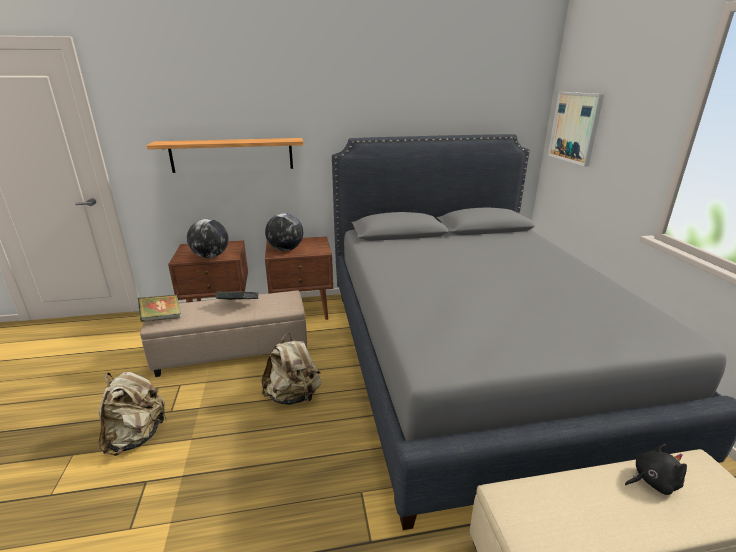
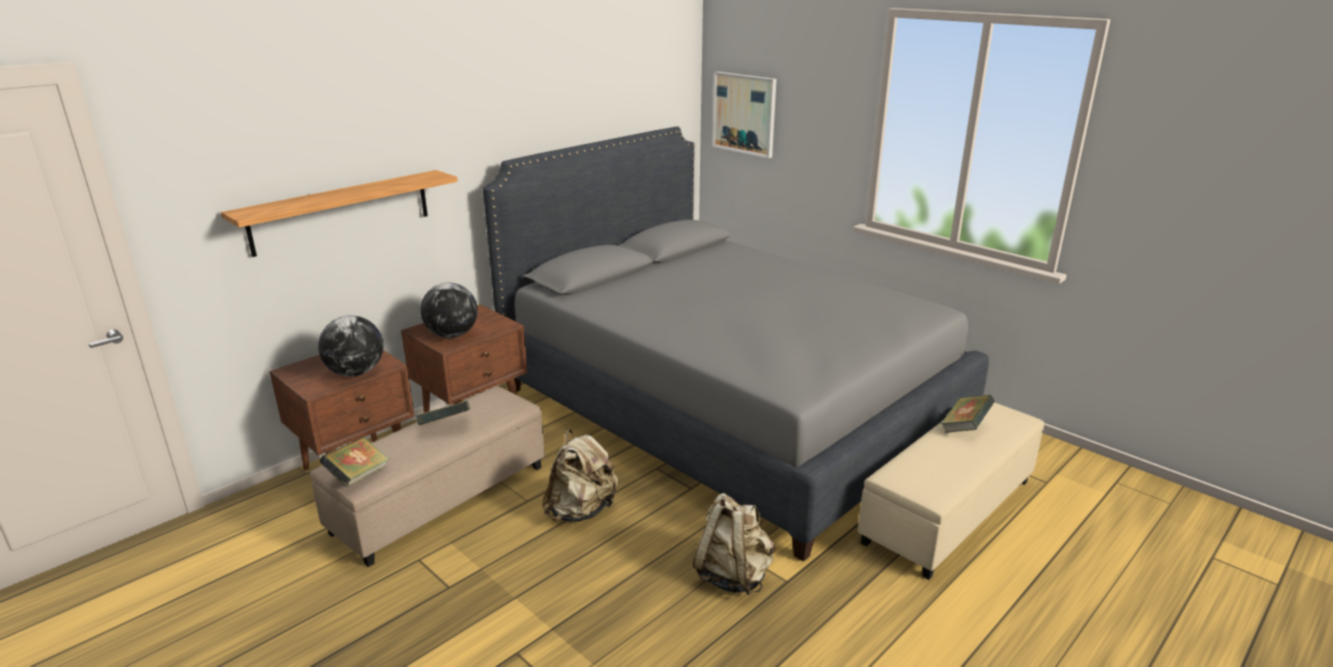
camera: 35 degrees left, 0 degrees up
(136, 436) = (441, 627): beige backpack -> beige backpack (733, 575)
(652, 481) = (964, 427): black plush toy -> book

